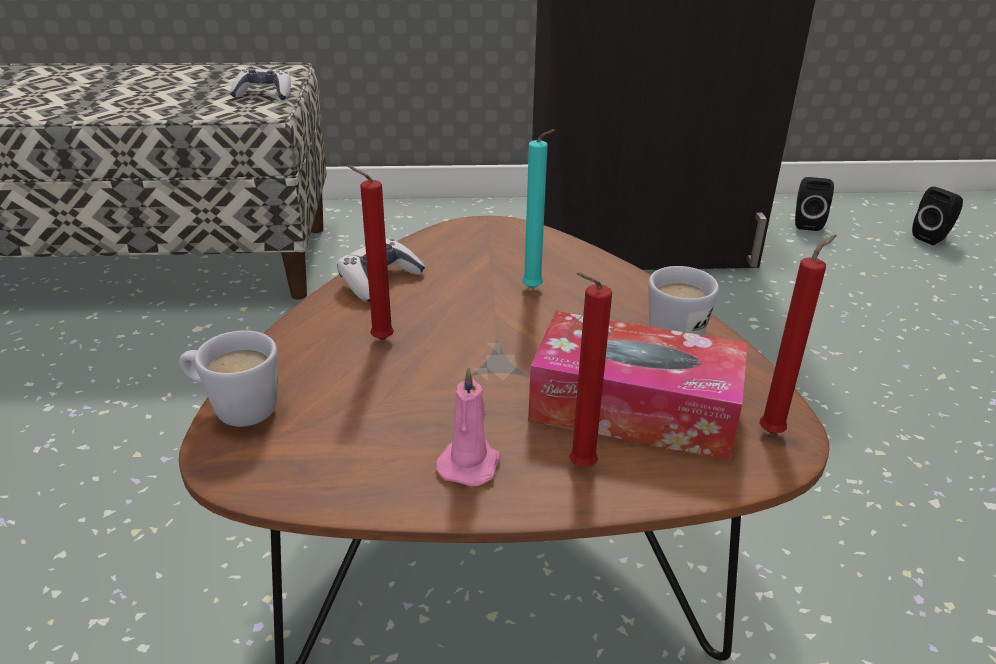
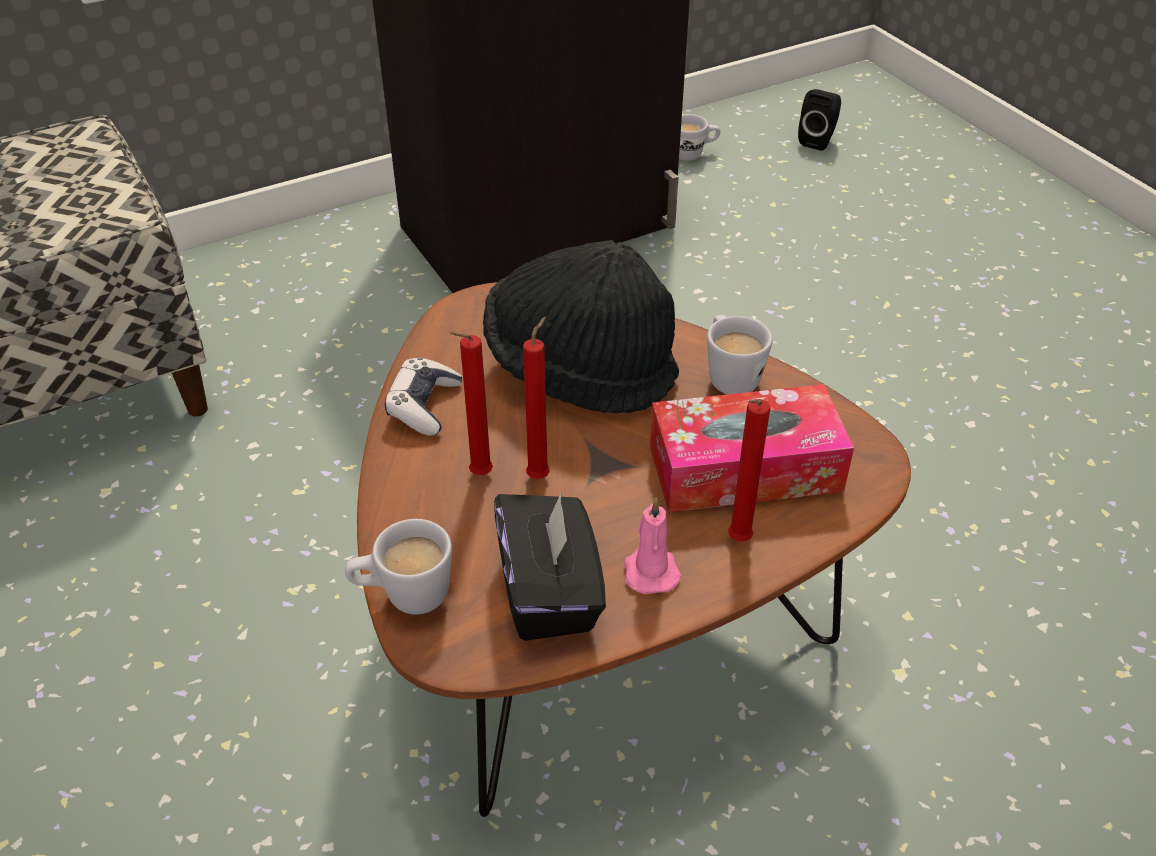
camera: 25 degrees left, 10 degrees up
(264, 94) = (95, 185): game controller -> none
(360, 449) = (550, 592): none -> black tissue box
(534, 290) = (580, 369): turquoise candle -> black hat
(774, 432) = (861, 452): red candle -> red candle (540, 475)
(806, 223) = (693, 154): black speaker -> white mug

